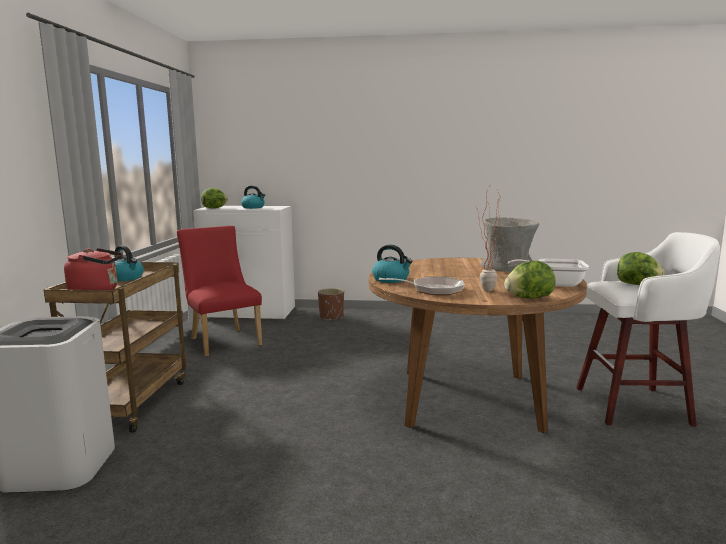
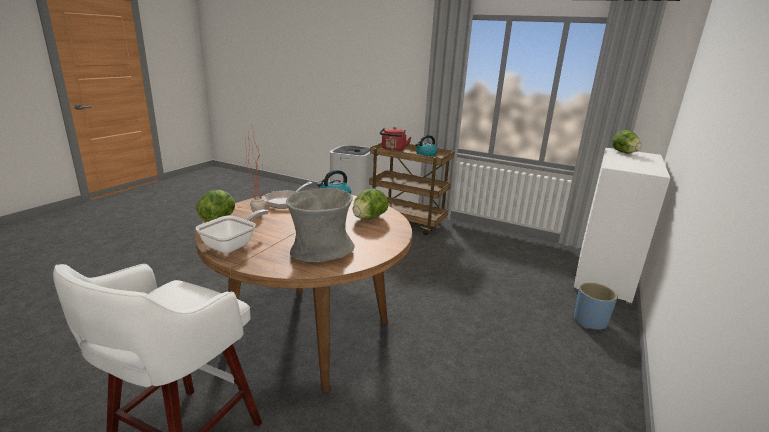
camera: 110 degrees right, 10 degrees up
(223, 340) = (511, 254): red chair -> none
(253, 207) = (631, 162): kettle -> none
(331, 317) = (590, 321): brown planter -> blue planter
(637, 284) = (174, 305): lettuce -> lettuce (369, 218)

